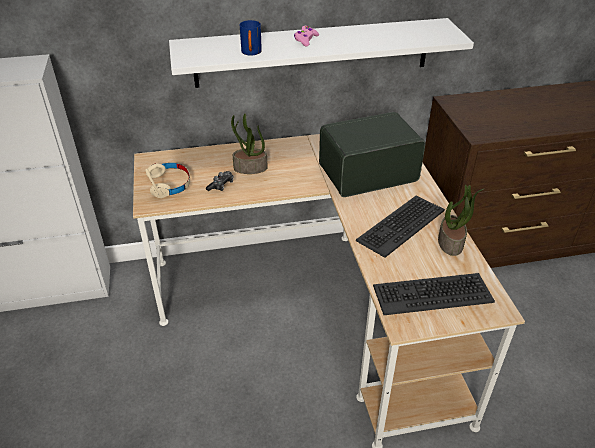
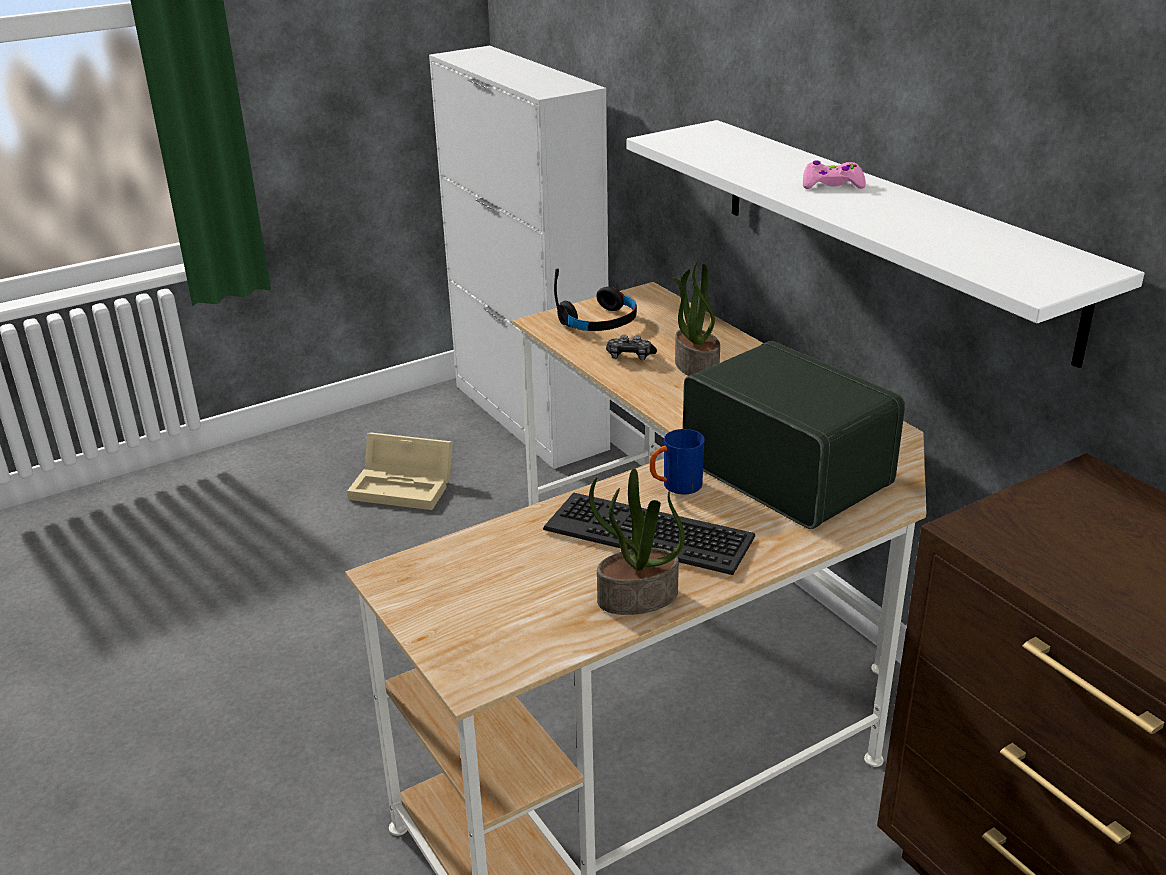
camera: 70 degrees right, 10 degrees down
(63, 375) = (405, 486): none -> beige storage box
(169, 184) = (600, 322): beige headphones -> black headphones
(251, 53) = (730, 164): blue mug -> blue mug (675, 487)
(432, 294) = (478, 595): keyboard -> none

